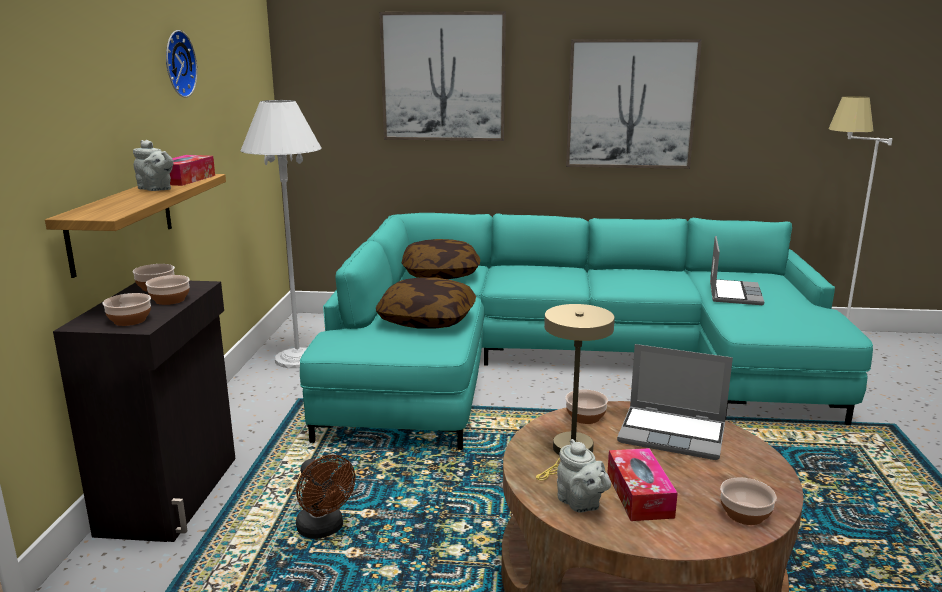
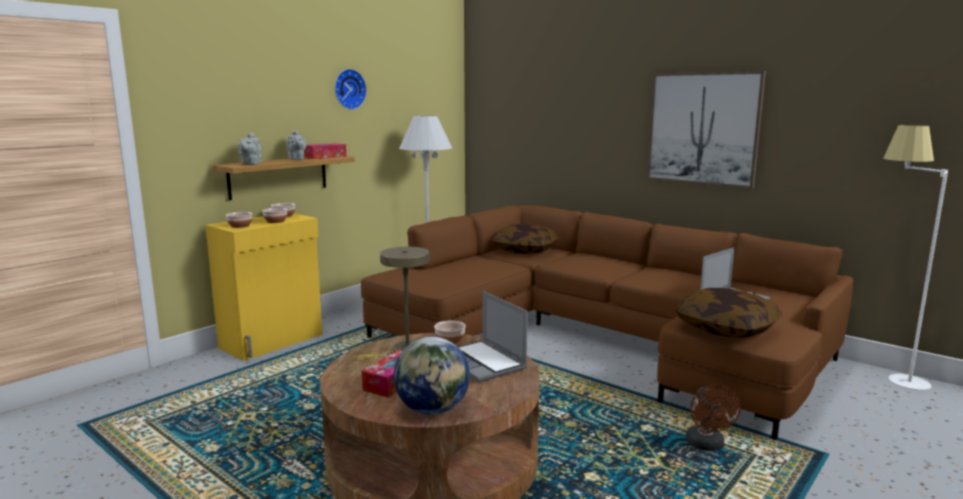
camera: 35 degrees right, 5 degrees down
(173, 494) = (273, 341): black cabinet -> yellow cabinet
(324, 530) = (311, 378): brown fan -> brown fan (707, 446)
(427, 319) = (462, 272): pillow -> pillow (726, 328)
(443, 77) = (564, 104): picture -> none
(565, 364) = (596, 338): turquoise sofa -> brown sofa
(581, 504) = (354, 375): grey teapot -> grey teapot (251, 163)
(745, 514) = (433, 410): bowl -> globe

